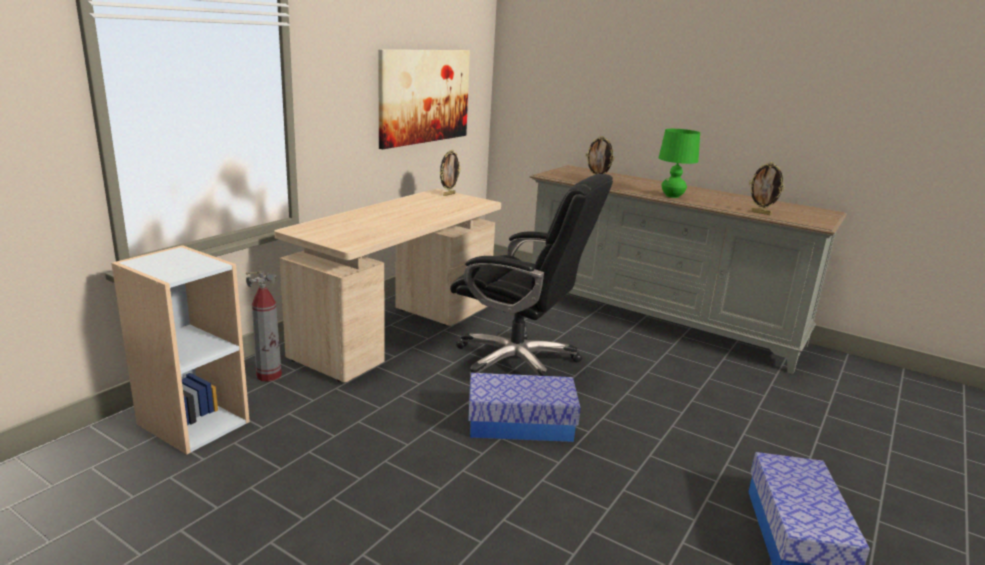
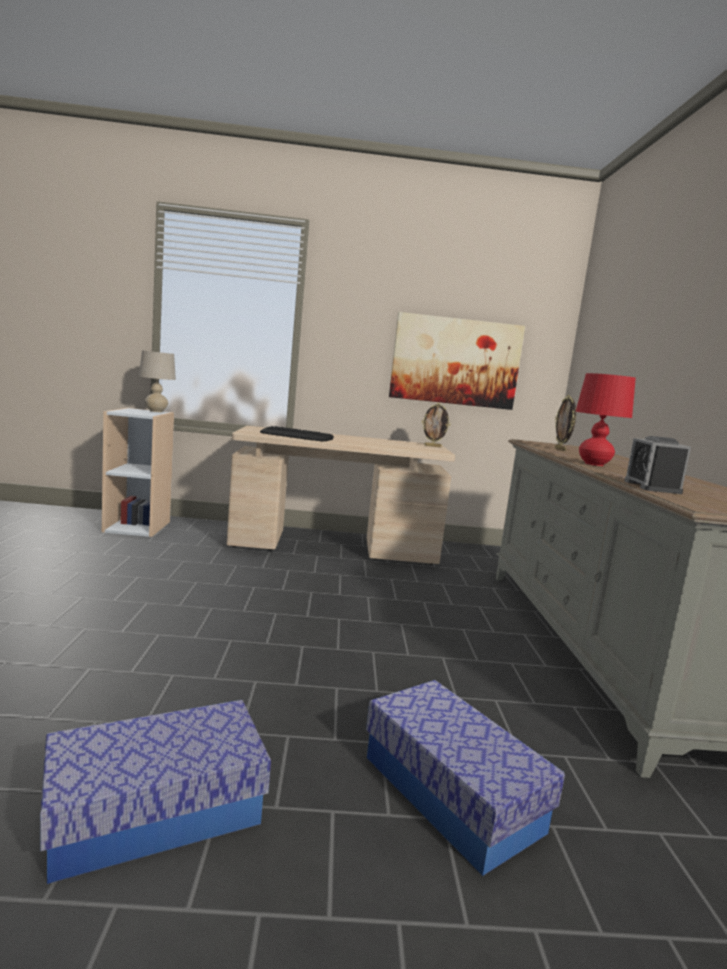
camera: 55 degrees right, 10 degrees down
(172, 253) = (156, 411): none -> beige table lamp
(269, 375) = (215, 530): fire extinguisher -> none
(374, 228) = (297, 436): none -> keyboard
(518, 363) = (353, 594): black office chair -> none
(520, 424) = (244, 611): storage box -> storage box (450, 793)
(672, 196) = (594, 464): green table lamp -> red table lamp
(761, 213) = (652, 487): picture frame -> alarm clock

